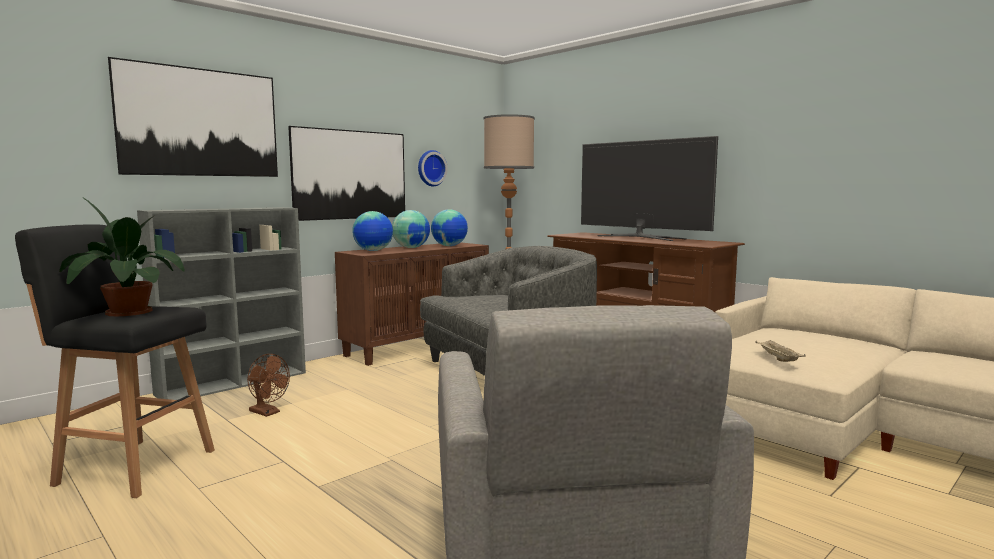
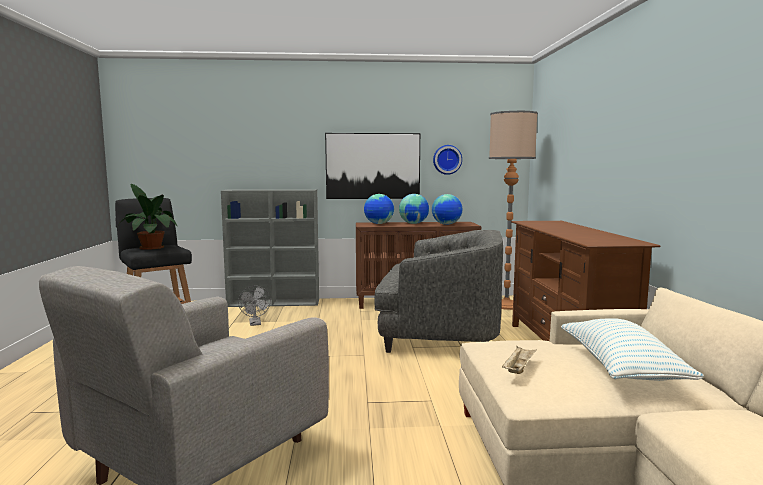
camera: 40 degrees right, 0 degrees up
(200, 122) = (266, 134): picture -> none
(268, 413) = (255, 323): brown fan -> grey fan
(640, 237) = (579, 229): television -> none
(818, 343) = (621, 368): none -> pillow

